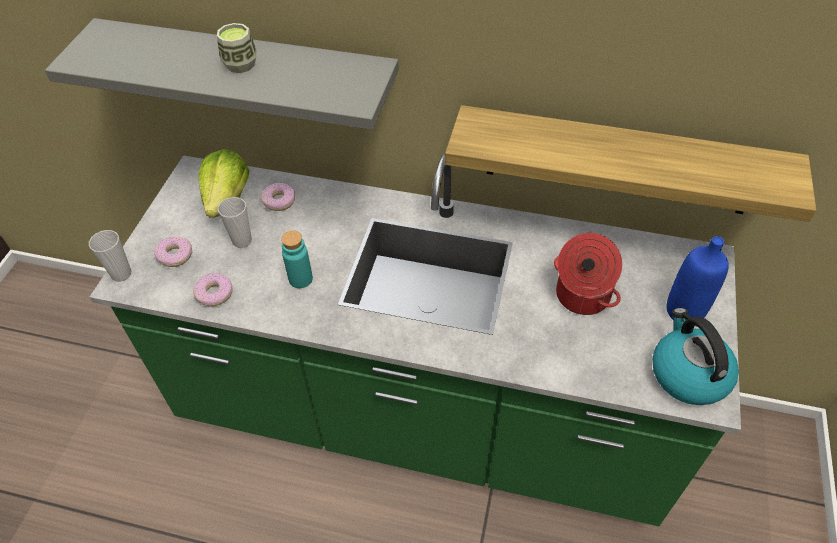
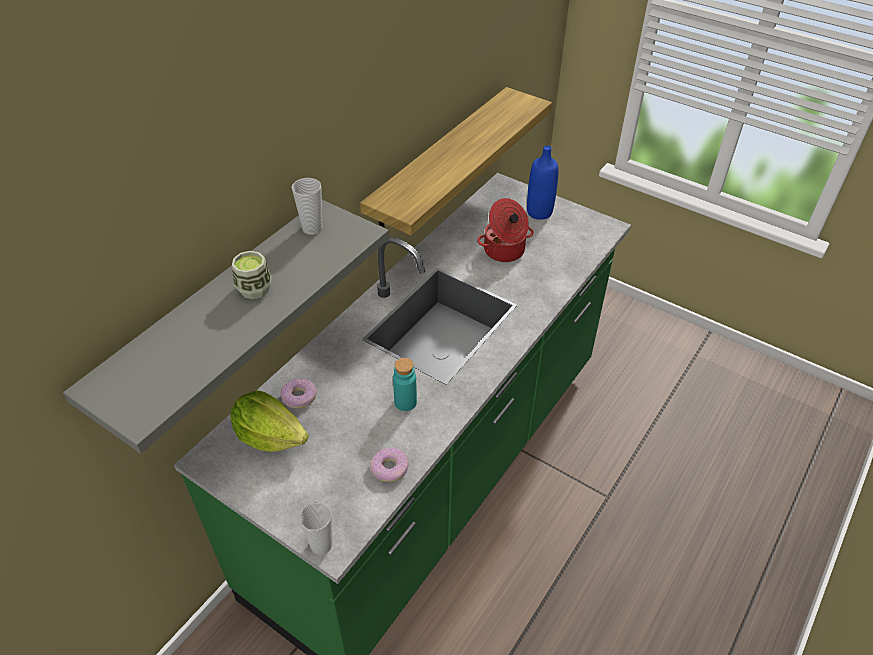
camera: 70 degrees left, 5 degrees down
(175, 255) = (322, 493): donut -> none
(242, 241) = (335, 435): cup -> cup (312, 228)
(687, 374) = (586, 229): kettle -> none

